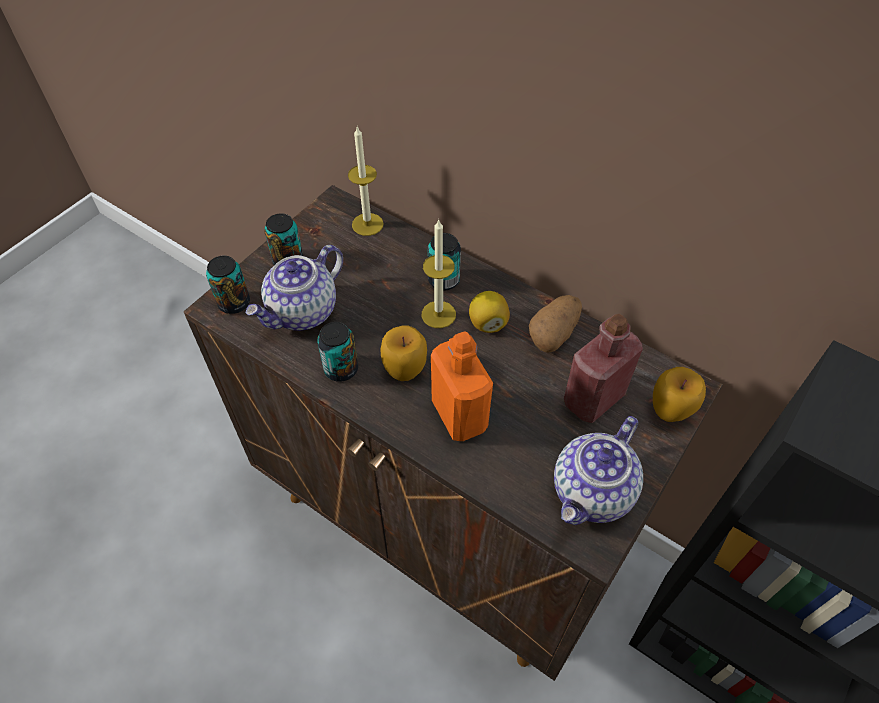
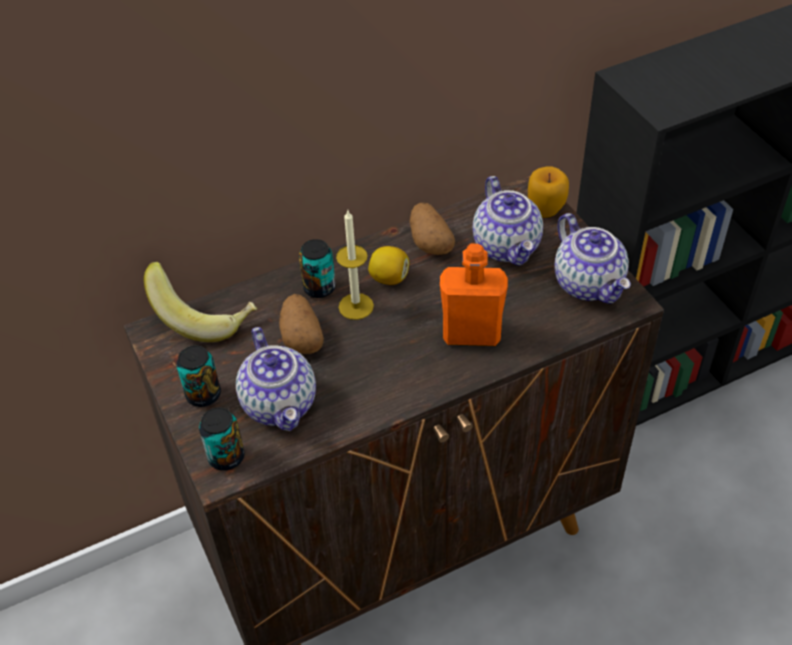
camera: 60 degrees left, 5 degrees down
(341, 369) = (369, 397): can -> none
(367, 224) = (205, 316): candle -> banana
(382, 293) = (302, 336): none -> potato
(405, 370) = (402, 352): apple -> none
(593, 399) = (507, 246): red bottle -> teapot

